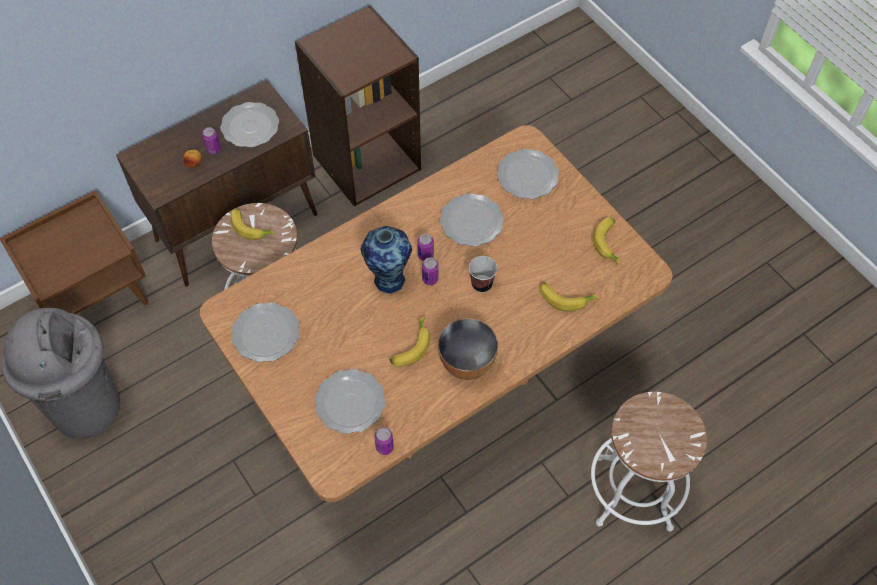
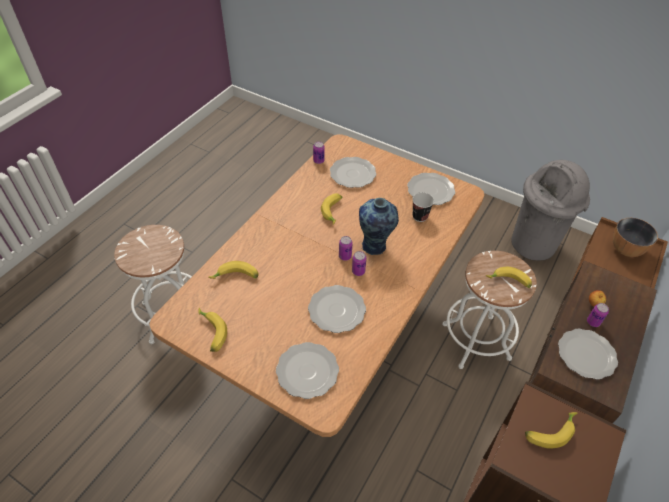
camera: 155 degrees right, 10 degrees down
(354, 60) = (549, 431): none -> banana
(466, 363) = (291, 214): bowl -> bowl (626, 249)
(482, 284) = (304, 265): cup -> cup (420, 216)

